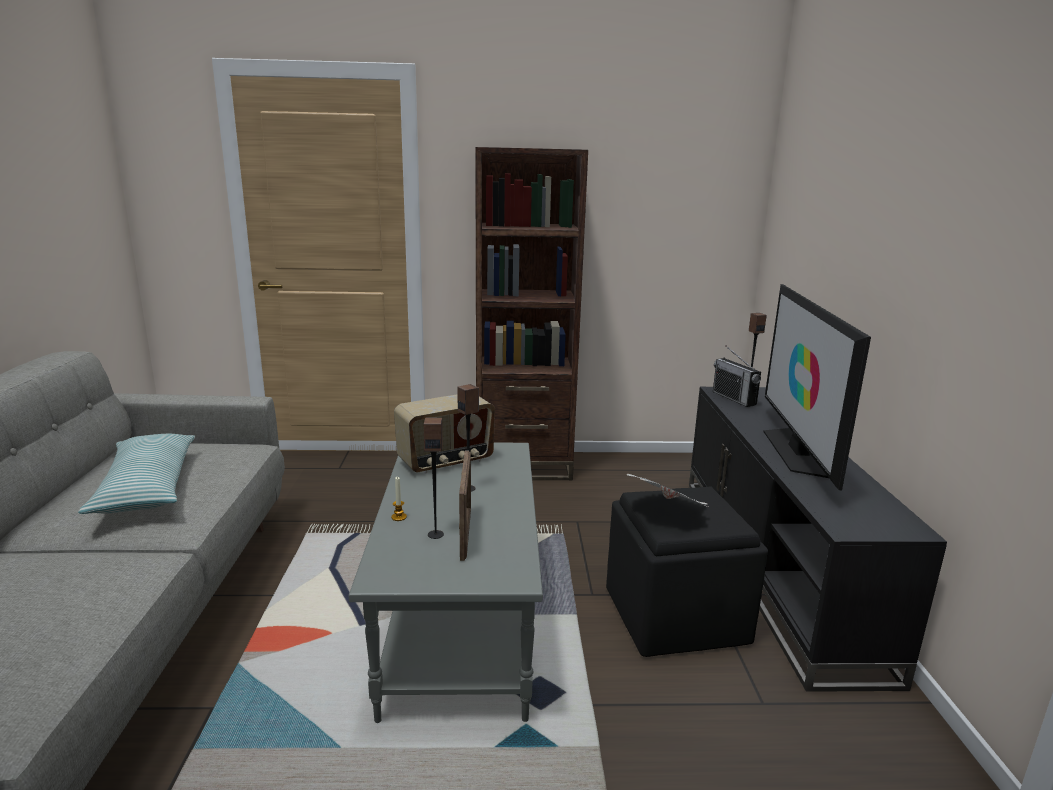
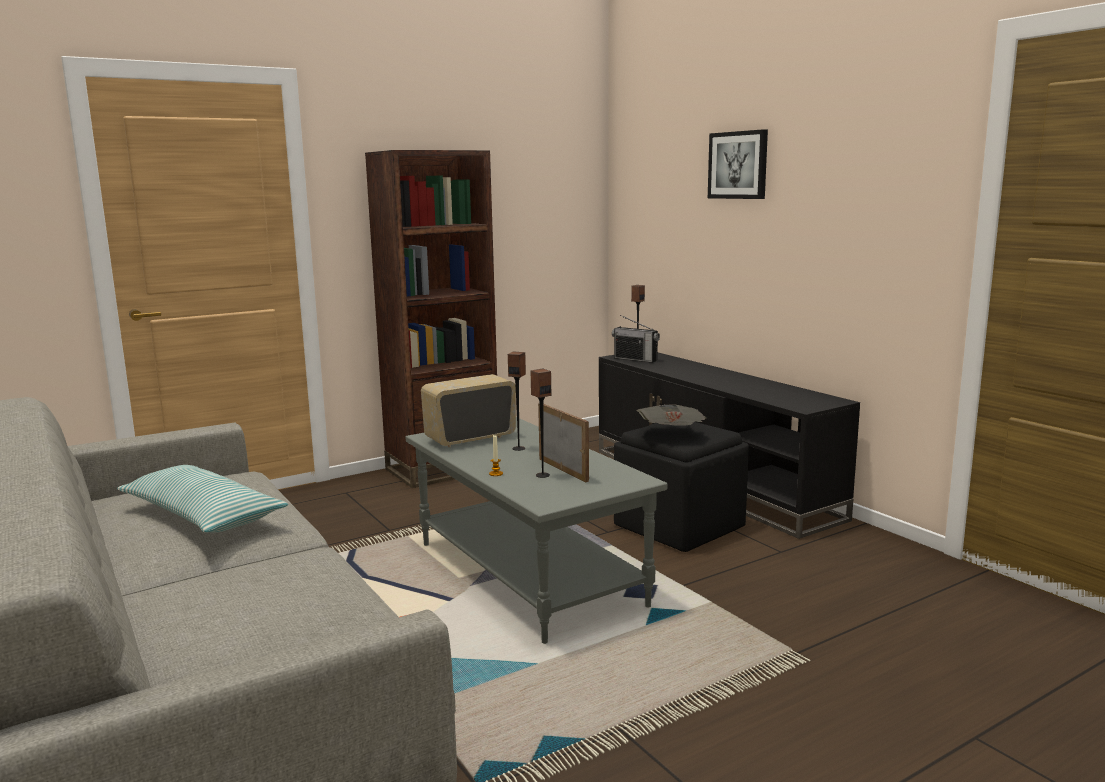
camera: 30 degrees left, 5 degrees down
(446, 461) = (470, 438): radio -> radio turned 150 degrees counterclockwise
(798, 451) = (723, 379): television -> none
(879, 179) = (738, 165): none -> picture

